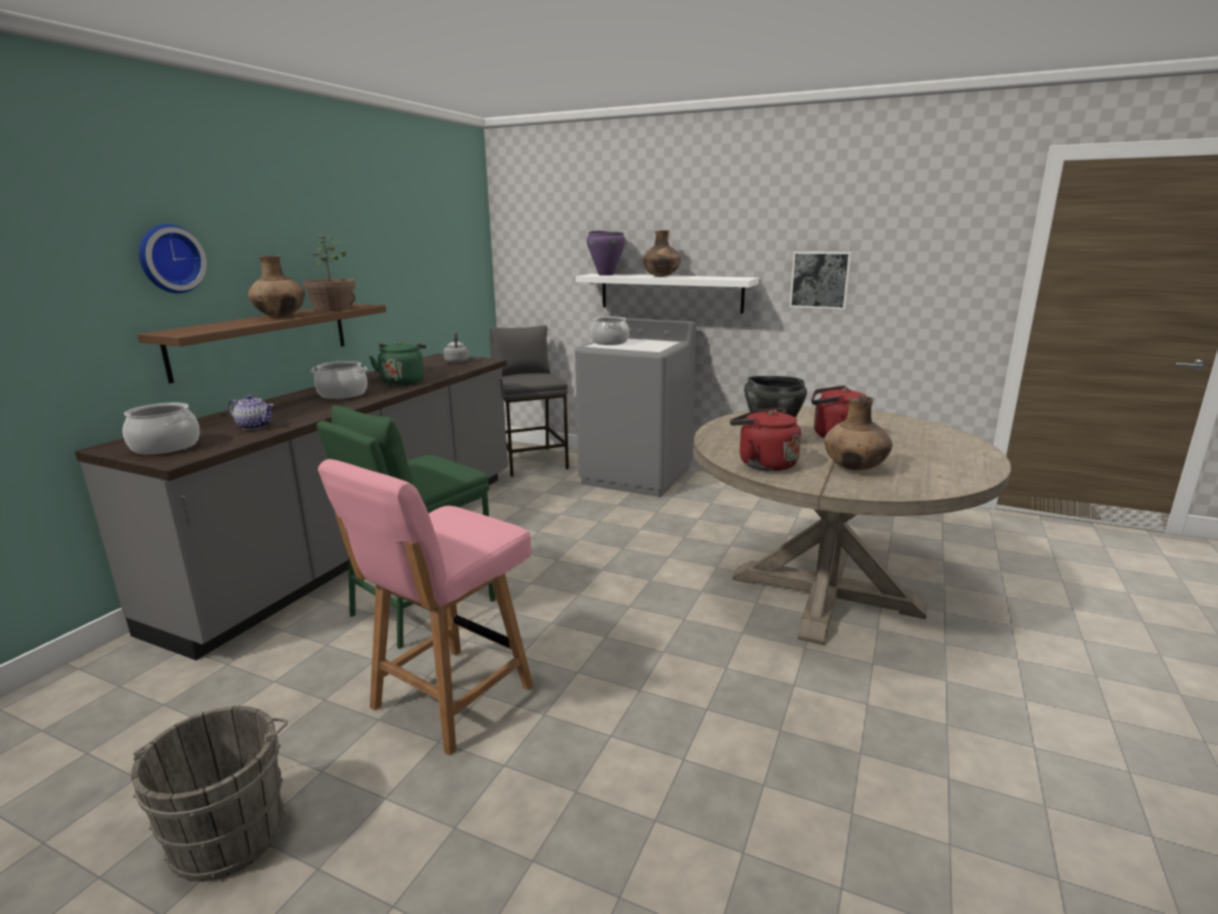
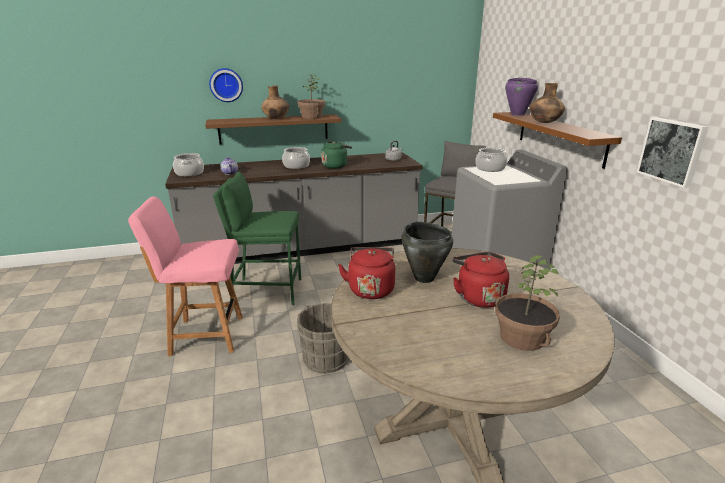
camera: 50 degrees right, 5 degrees up
(231, 830) = (99, 333): grey bucket -> grey bucket (328, 357)
(670, 292) = (560, 137): white shelf -> brown shelf
(855, 468) = (411, 323): brown vase -> none
(919, 445) = (521, 337): none -> potted plant

